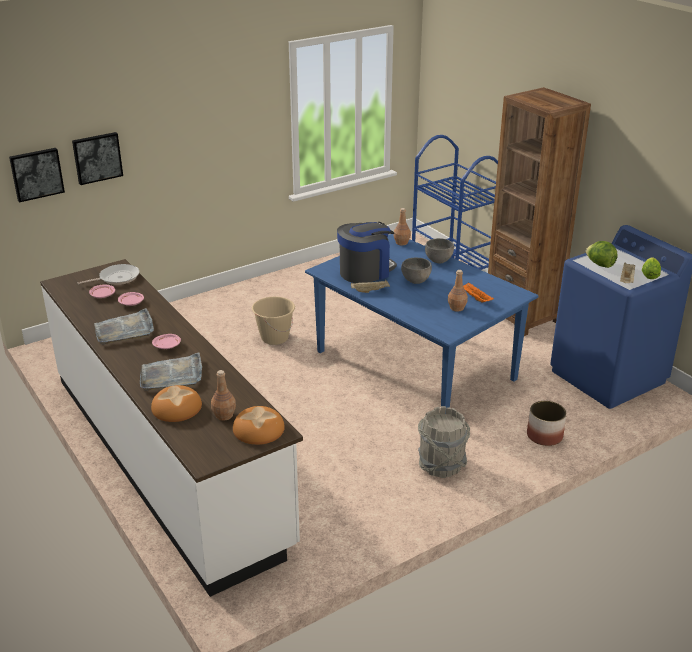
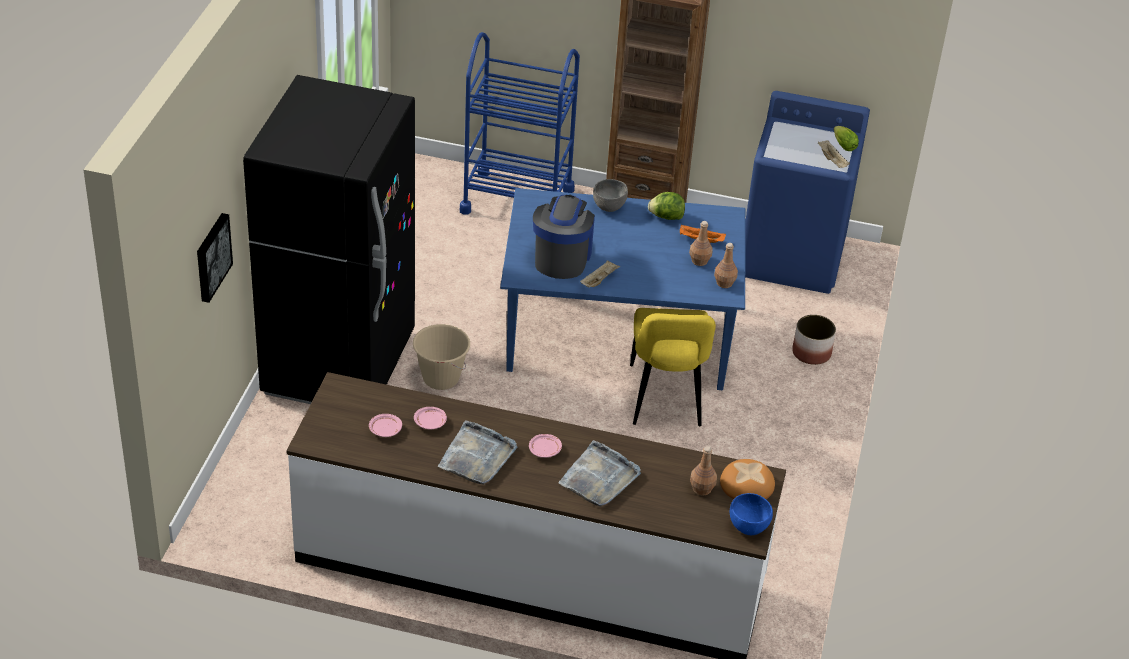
camera: 45 degrees left, 10 degrees up
(36, 174) = (177, 316): picture -> none
(117, 278) = (363, 401): frying pan -> none
(176, 408) = (655, 506): bread -> none
(214, 454) = (748, 527): none -> blue bowl
(232, 307) = (339, 364): none -> black fridge
(395, 412) = (665, 399): none -> yellow chair
(401, 242) = (543, 199): brown bottle -> brown bottle (724, 283)
(416, 280) = (622, 245): grey bowl -> none
(441, 465) = (767, 432): grey bucket -> none
(600, 264) = (791, 151): lettuce -> lettuce (666, 217)

